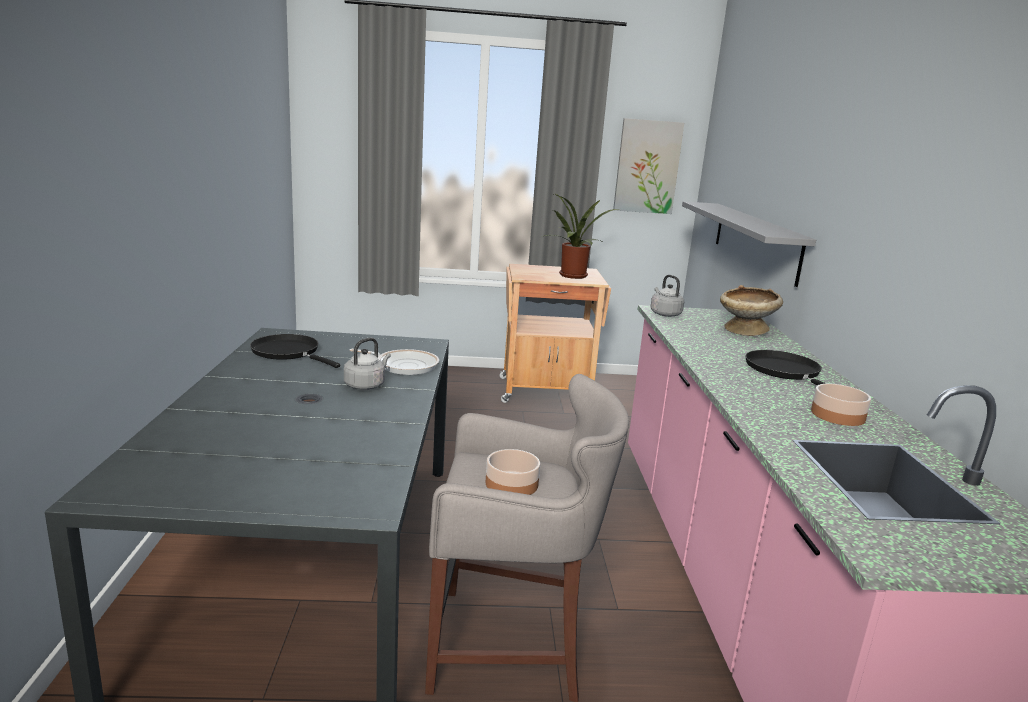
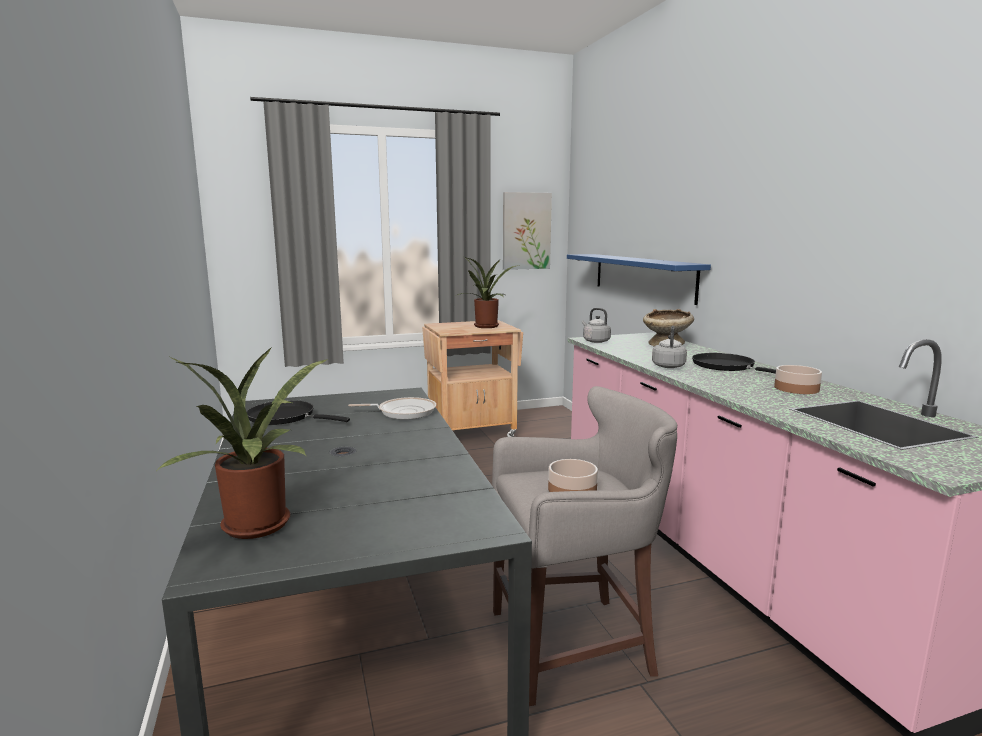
camera: 15 degrees left, 5 degrees down
(170, 463) = (259, 528): none -> potted plant
(366, 385) = (385, 432): grey kettle -> grey kettle (668, 366)
(755, 240) = (642, 276): grey shelf -> blue shelf

